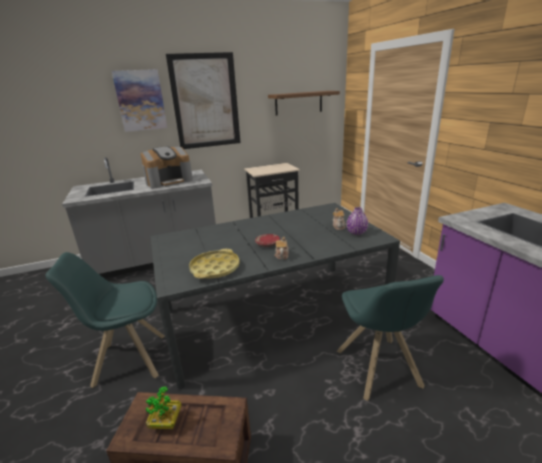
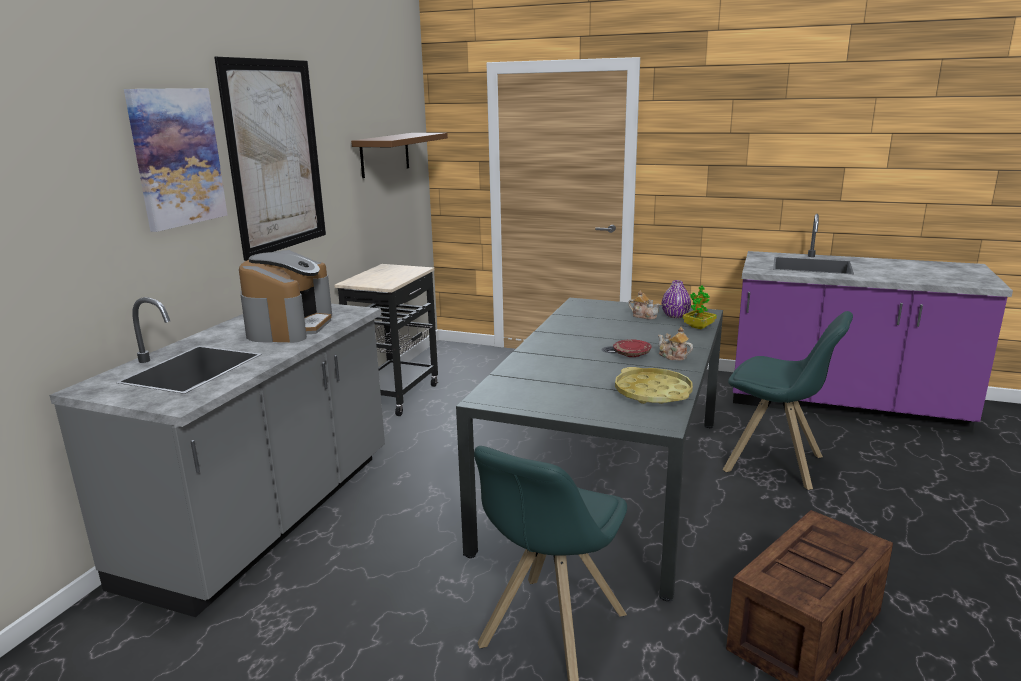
camera: 50 degrees left, 5 degrees down
(166, 421) = (805, 569): potted plant -> potted plant (698, 327)

